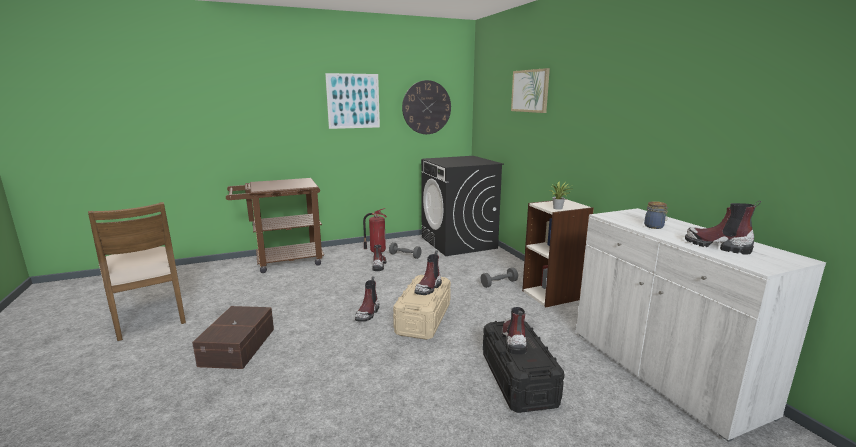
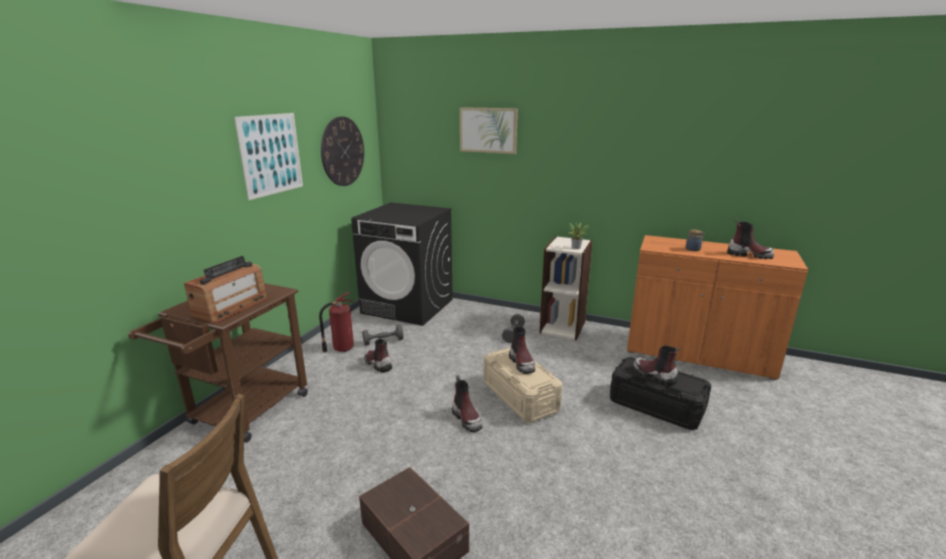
camera: 45 degrees left, 5 degrees up
(273, 186) = (231, 307): none -> radio
(662, 371) = (698, 354): white cabinet -> orange cabinet
(717, 246) = (749, 255): boot -> boot turned 150 degrees counterclockwise

